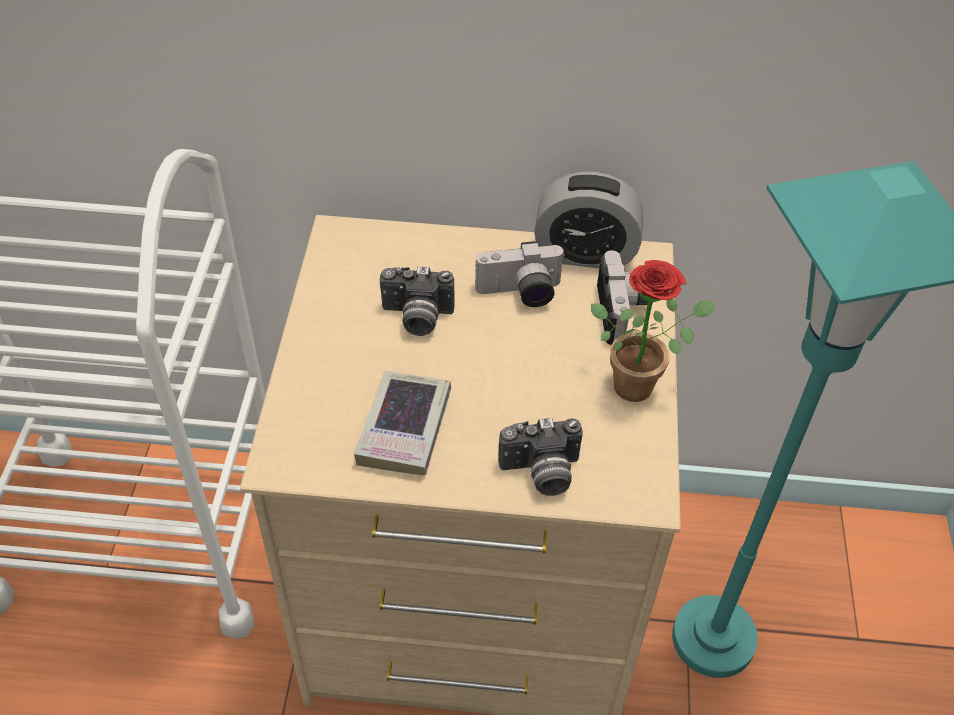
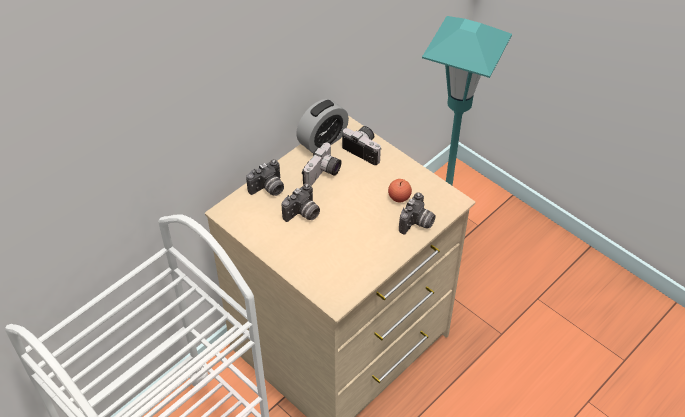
camera: 50 degrees left, 0 degrees up
(404, 428) = (357, 251): book -> none
(425, 251) = (268, 189): none -> camera
(573, 414) = (399, 197): none -> apple
(640, 382) = (403, 168): potted plant -> none

